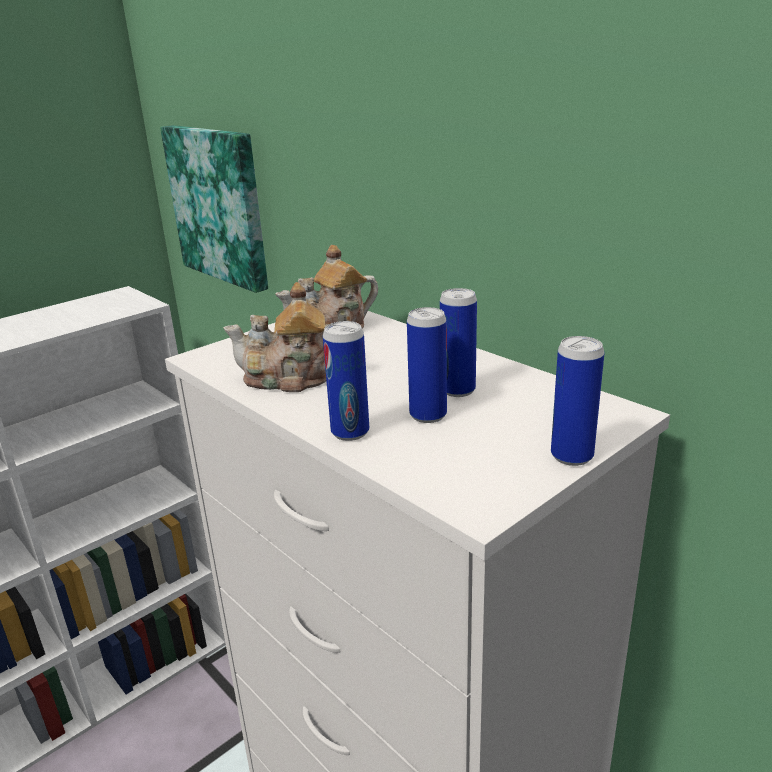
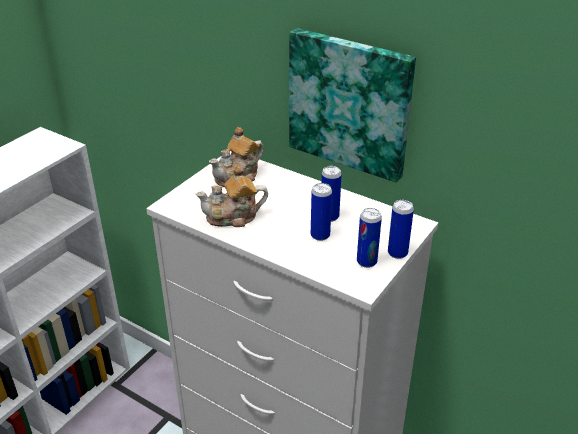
camera: 15 degrees left, 10 degrees up
(220, 205) = (121, 73): picture -> picture (350, 103)
(350, 432) = (284, 251): can -> can (366, 262)

